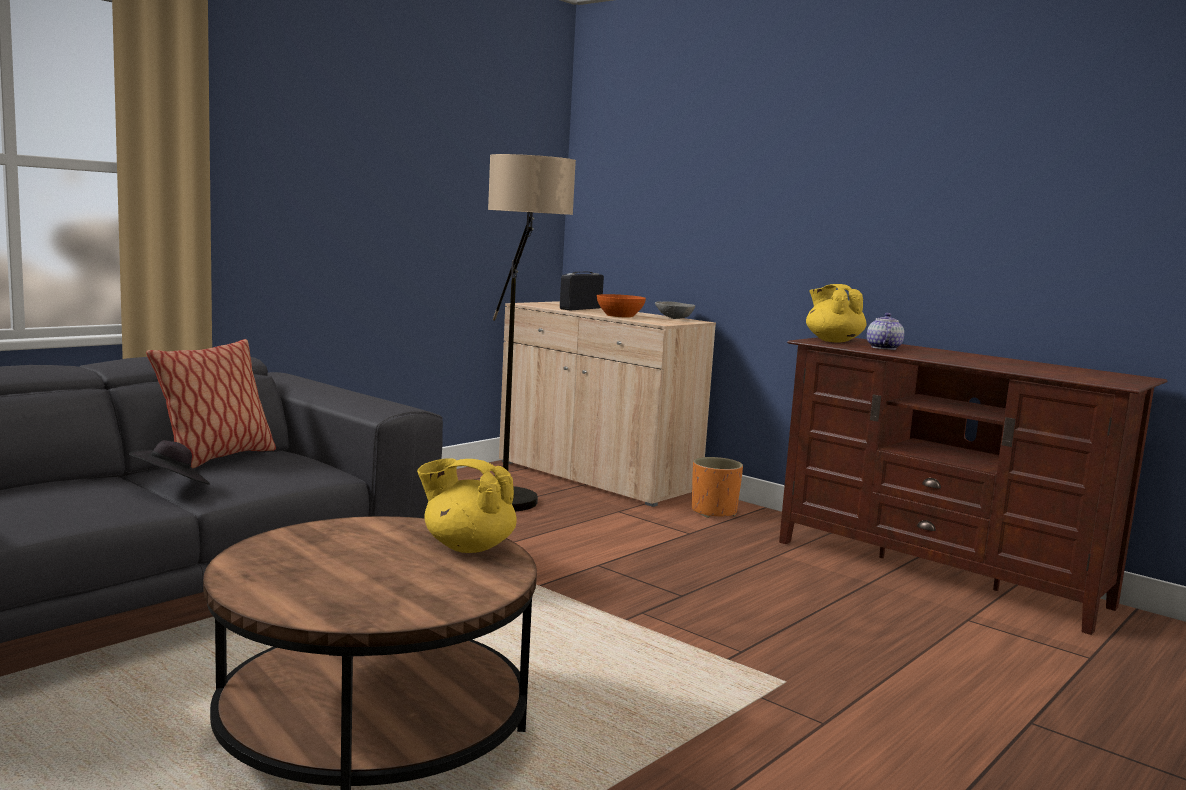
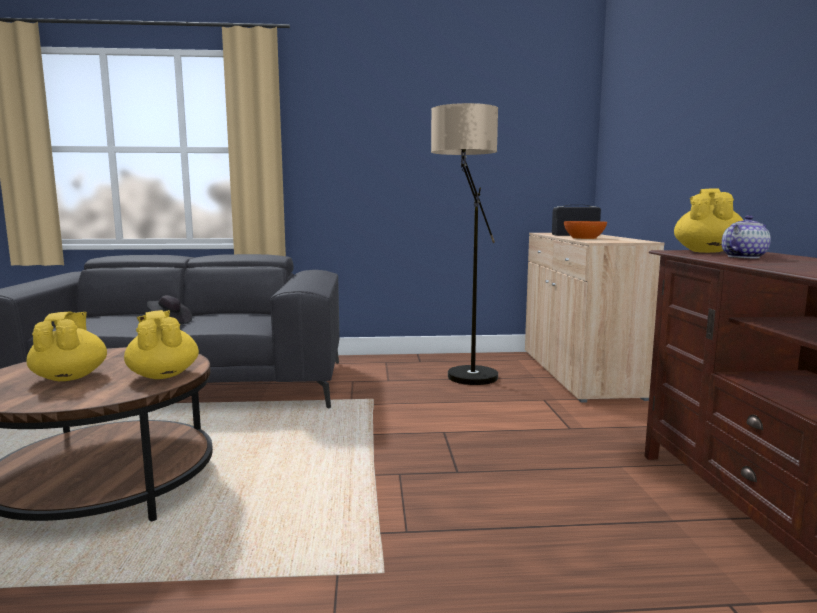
camera: 45 degrees right, 0 degrees up
(217, 458) = (231, 313): pillow -> none
(366, 575) = (70, 377): none -> yellow teapot
(673, 318) = (630, 240): grey bowl -> none
(714, 512) = (630, 417): orange planter -> none

